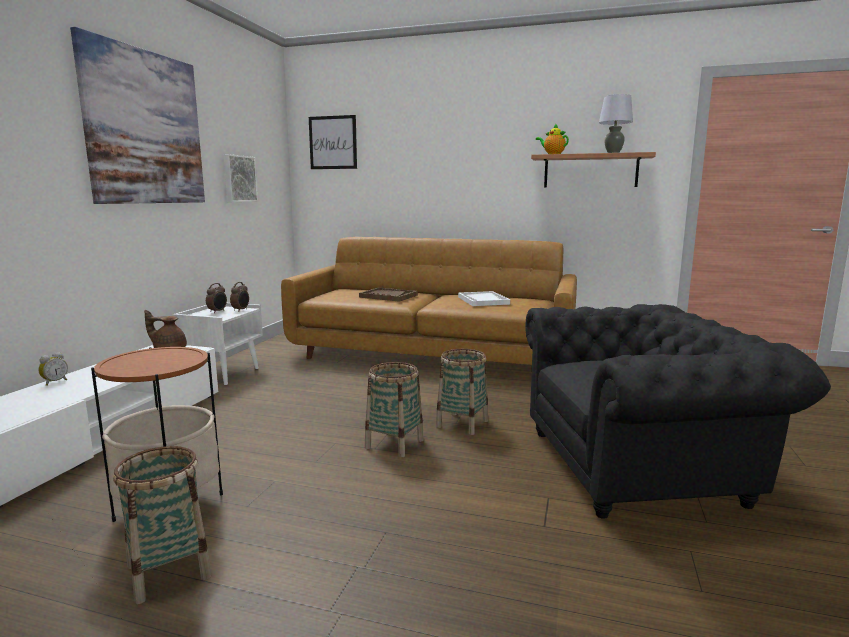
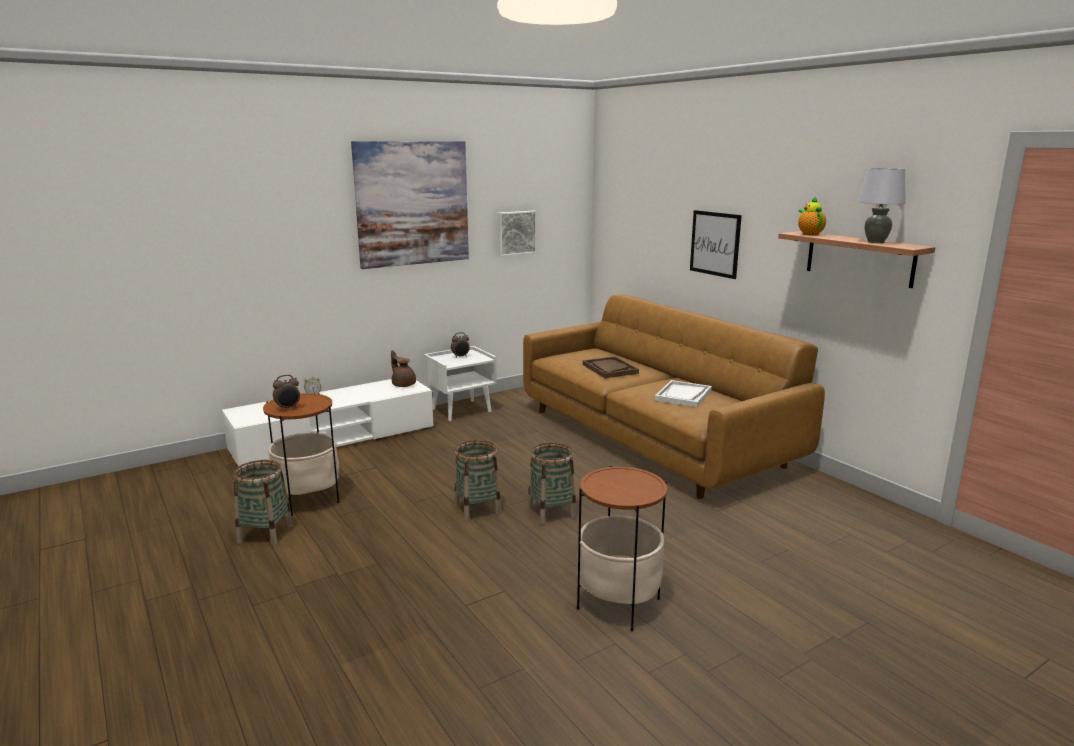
camera: 40 degrees right, 5 degrees up
(241, 310) = (478, 358): alarm clock -> alarm clock (288, 408)
(333, 142) = (624, 191): picture -> picture (715, 243)
(640, 466) = (619, 604): black armchair -> side table

